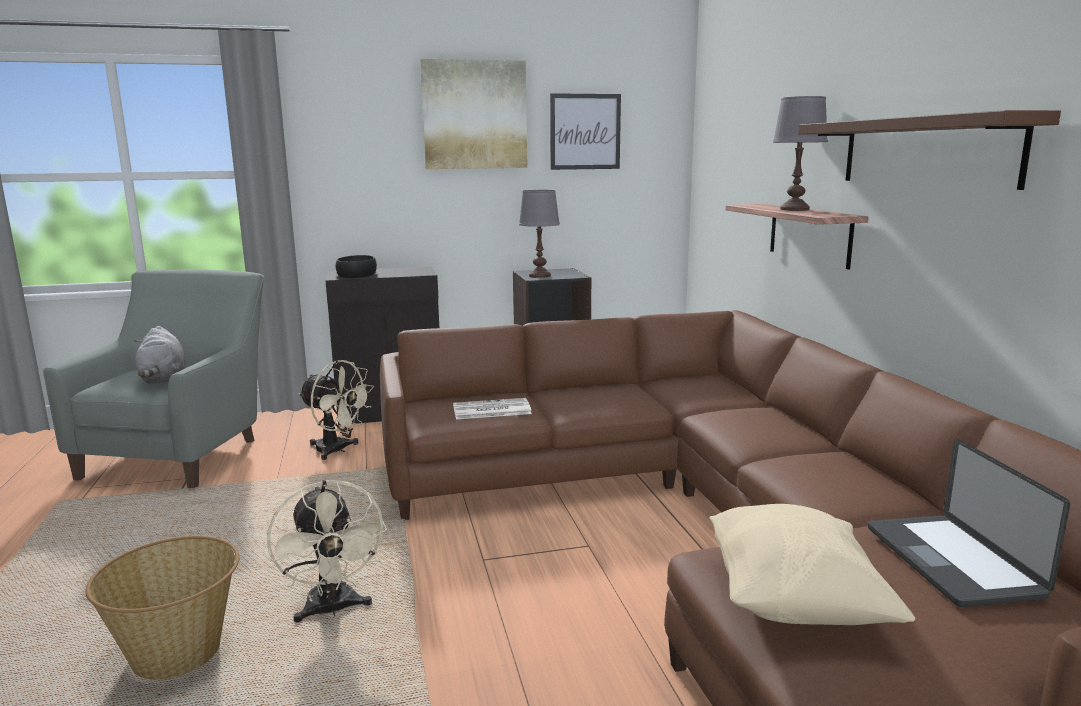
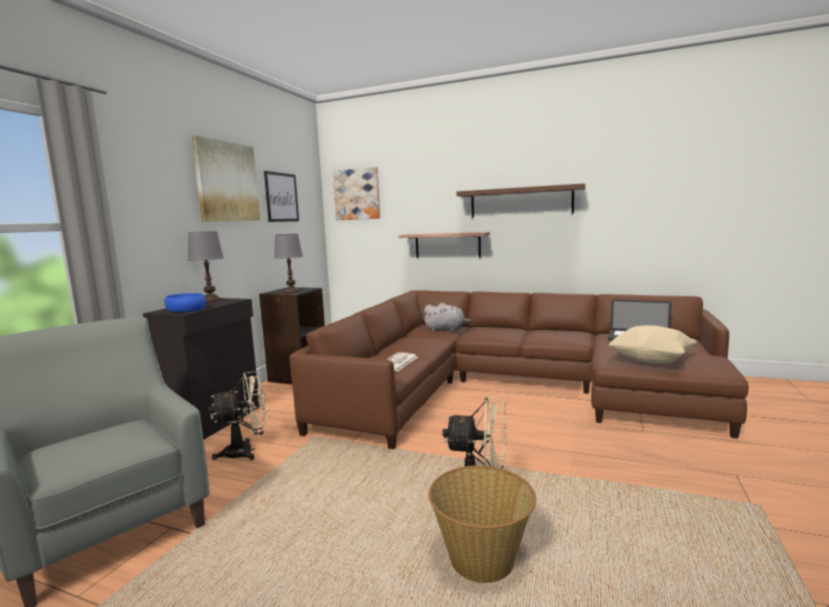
camera: 55 degrees left, 5 degrees down
(163, 379) = (128, 435): grey plush toy -> grey plush toy (446, 330)
(356, 274) = (185, 309): black bowl -> blue bowl
(722, 124) = (357, 194): none -> picture
(794, 209) = (446, 233): grey table lamp -> grey table lamp (210, 300)

